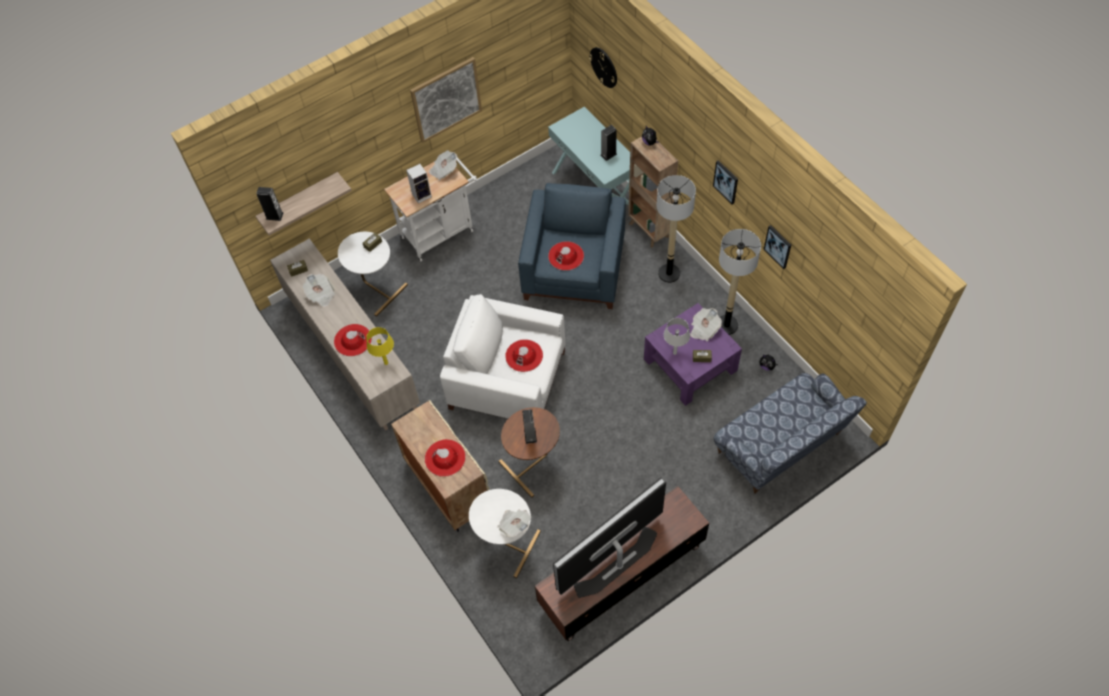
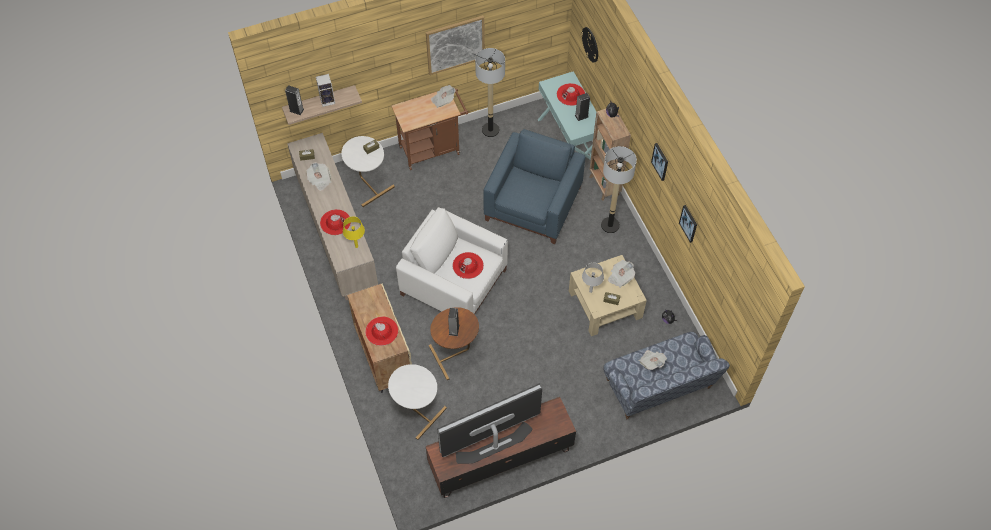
camera: 10 degrees right, 0 degrees up
(422, 195) = (420, 117): speaker -> speaker (328, 100)
(441, 231) = (433, 149): white cart -> brown cart
(514, 525) = (422, 396): newspaper -> newspaper (651, 362)
(566, 256) = (524, 192): red hat -> red hat (570, 94)
(690, 365) = (605, 304): purple coffee table -> beige coffee table
(726, 325) = (645, 278): floor lamp -> floor lamp (490, 130)

